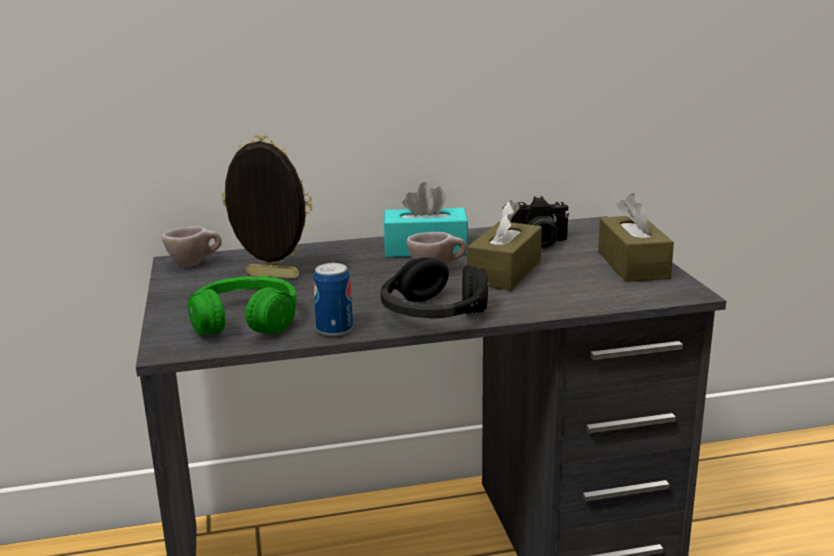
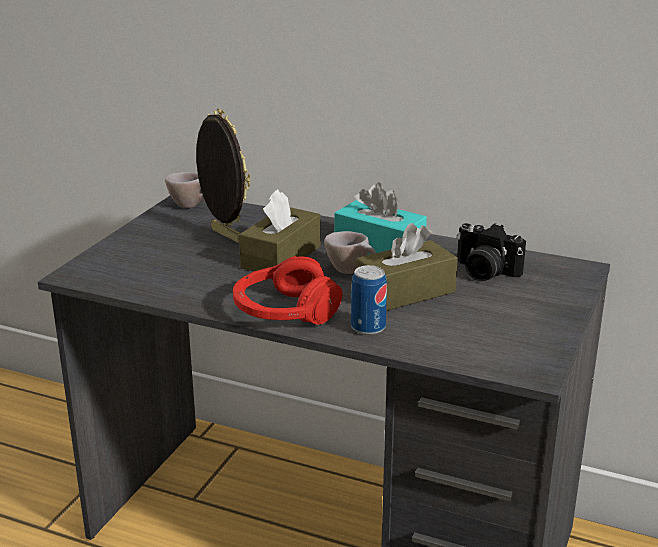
camera: 35 degrees right, 5 degrees up
(245, 321) = (150, 269): green headphones -> none
(334, 330) = (193, 299): can -> can (368, 327)
(433, 313) = (284, 311): black headphones -> red headphones
(632, 265) = (534, 325): brown tissue box -> brown tissue box (281, 257)

